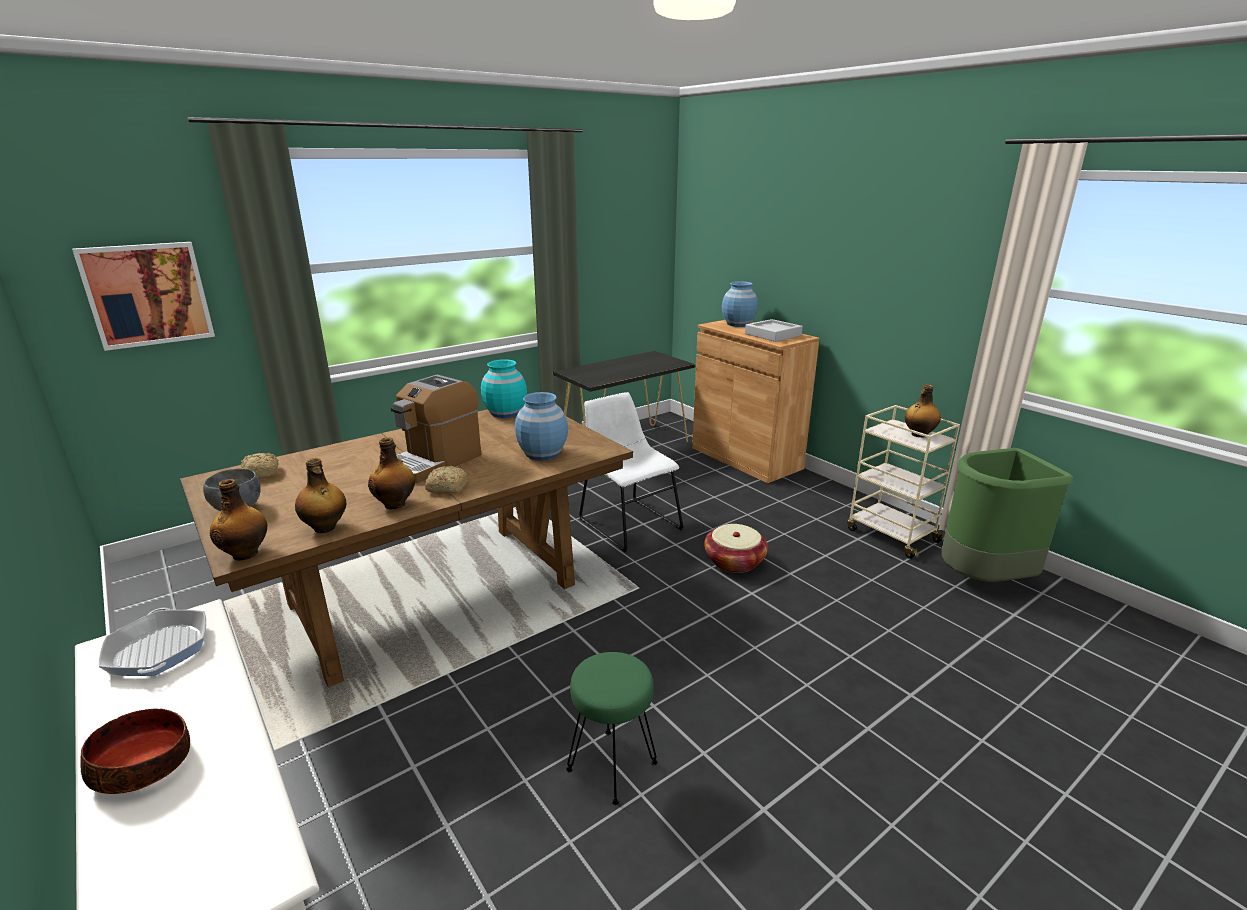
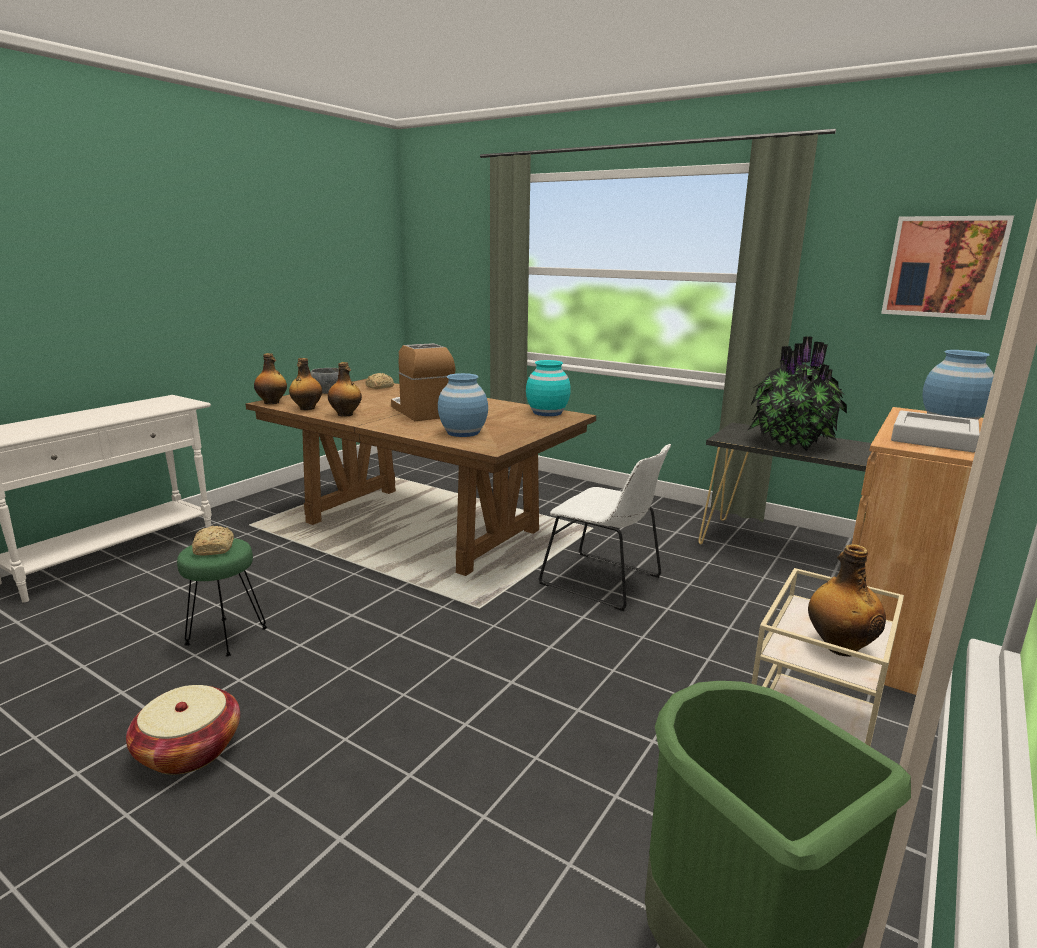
camera: 70 degrees right, 5 degrees down
(144, 765) = (70, 417): bowl -> none
(147, 294) = (452, 275): picture -> picture (944, 267)
(158, 649) = (162, 403): frying pan -> none
(433, 462) = (422, 411): coffee machine -> coffee machine turned 45 degrees clockwise
(446, 487) = (378, 420): bread -> bread (215, 548)
(619, 369) = (792, 442): none -> potted plant
(627, 522) = (605, 582): white chair -> white chair turned 90 degrees clockwise
(734, 562) = (574, 661): basket -> basket (189, 750)

